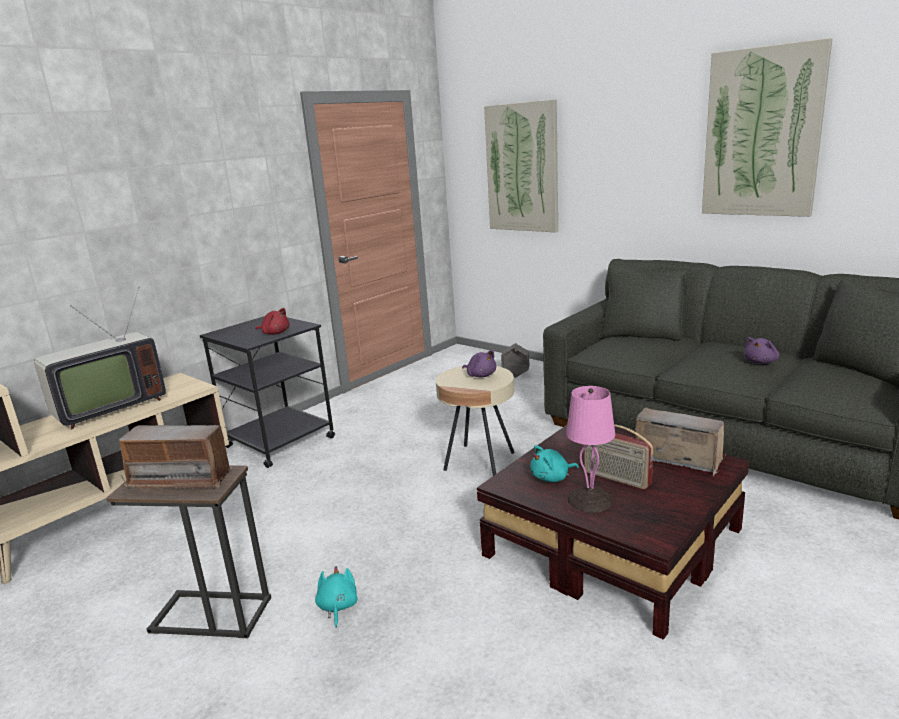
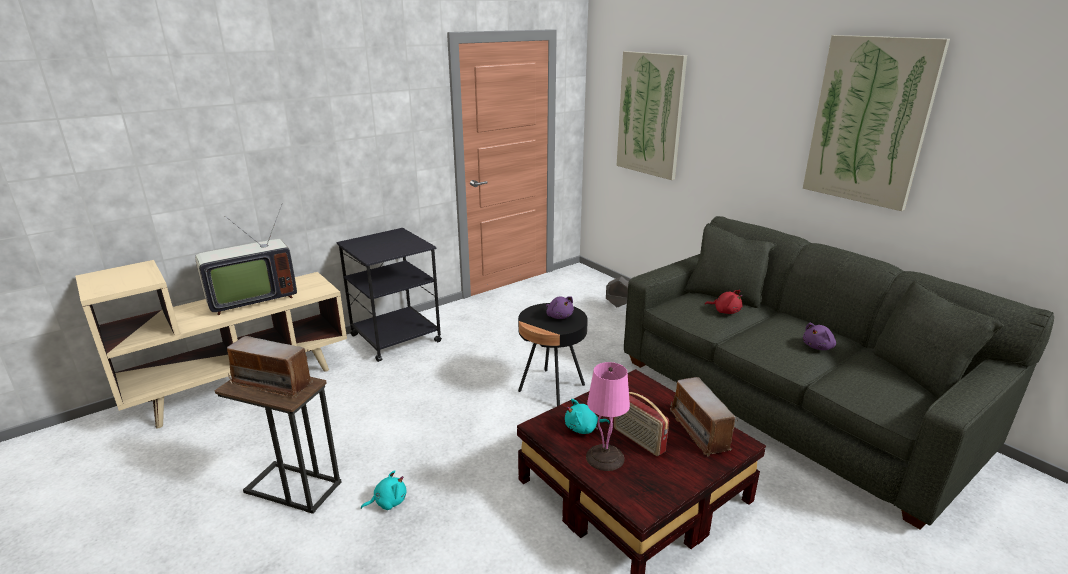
camera: 10 degrees right, 5 degrees up
(275, 333) = (395, 250): red plush toy -> red plush toy (725, 311)
(337, 607) = (388, 502): turquoise plush toy -> turquoise plush toy turned 60 degrees clockwise
(479, 461) = (551, 388): beige side table -> black side table
(676, 459) = (700, 431): radio -> radio turned 150 degrees counterclockwise

